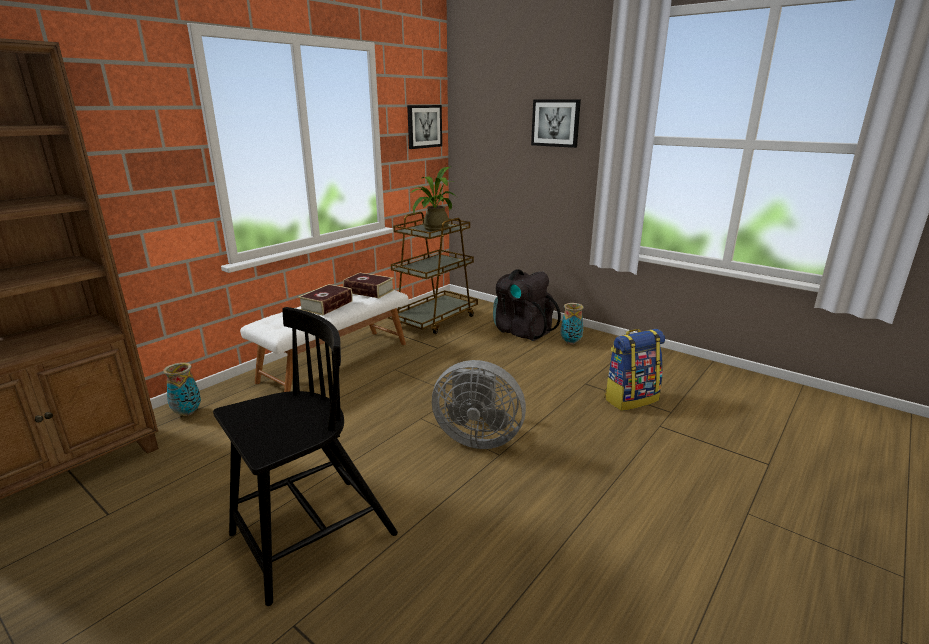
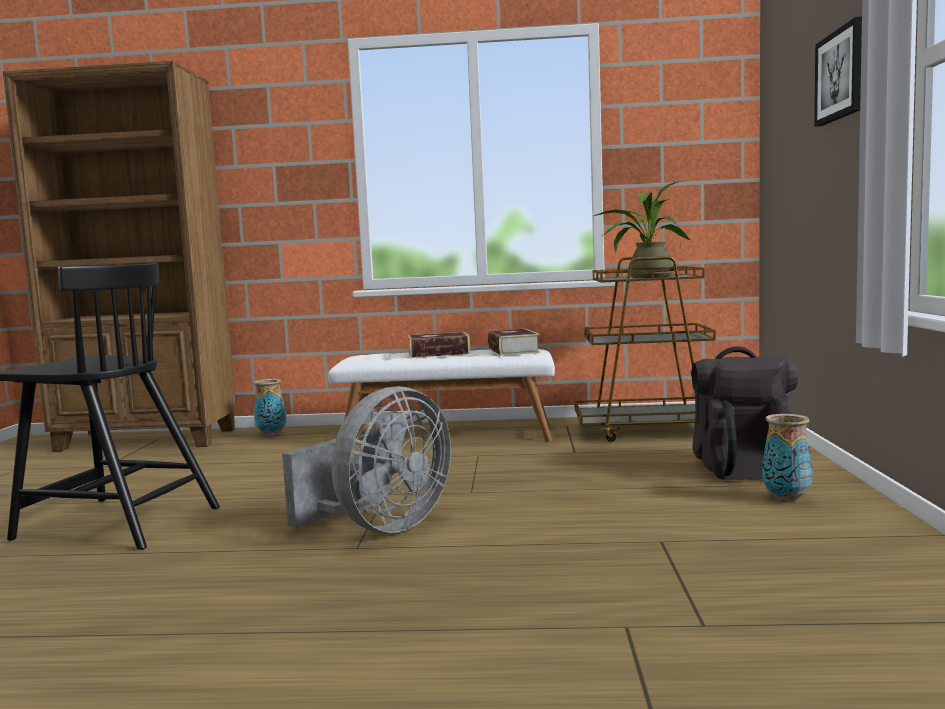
camera: 55 degrees right, 15 degrees down
(424, 126) = (698, 132): picture -> none
(477, 437) = (381, 527): grey fan -> grey fan turned 120 degrees counterclockwise
(630, 399) = (680, 582): backpack -> none

